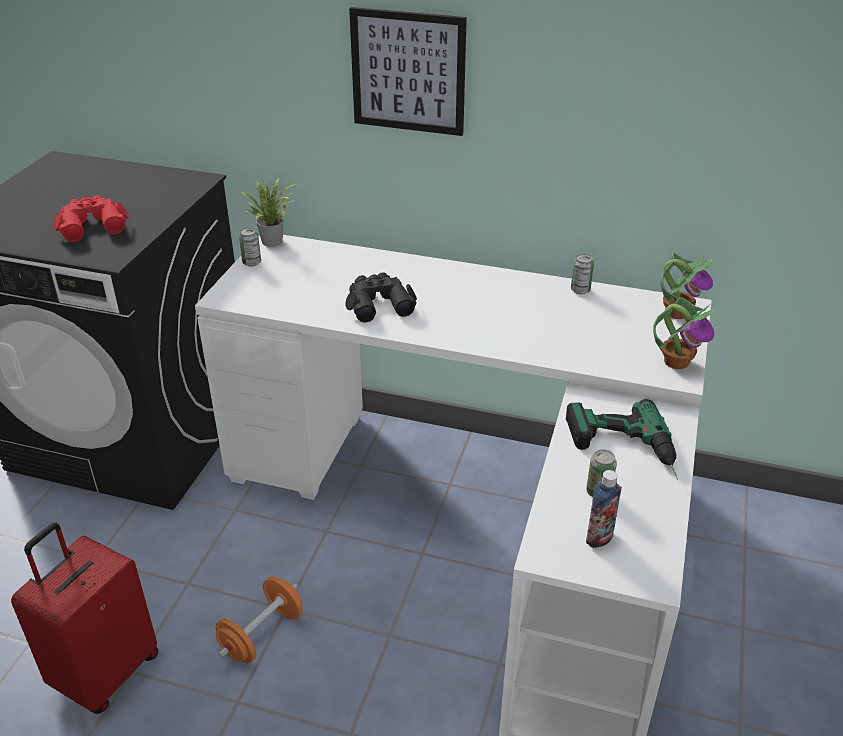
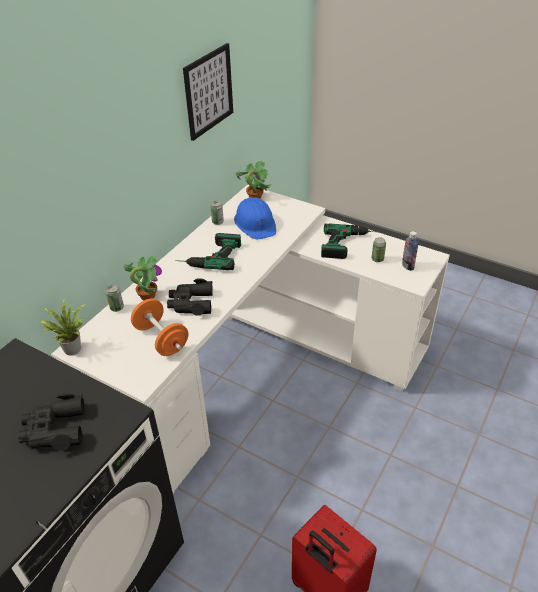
camera: 75 degrees left, 5 degrees up
(92, 224) = (54, 429): red binoculars -> black binoculars
(251, 263) = (99, 363): can -> can (117, 308)
(262, 634) = (315, 492): orange dumbbell -> orange dumbbell (161, 339)
(408, 72) = (103, 166): picture -> picture (208, 91)
(490, 298) = (209, 256): none -> power drill
(599, 326) = (255, 223): none -> blue hard hat
(676, 361) = (296, 208): potted plant -> potted plant (147, 295)

